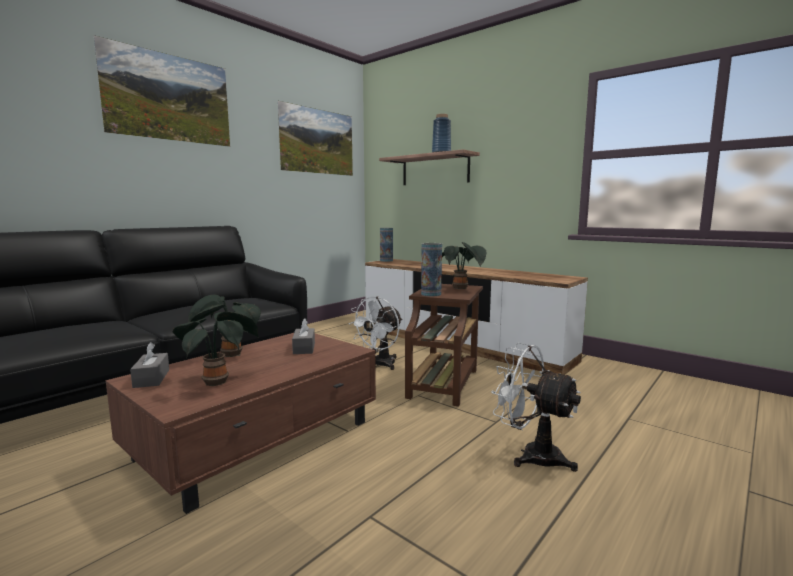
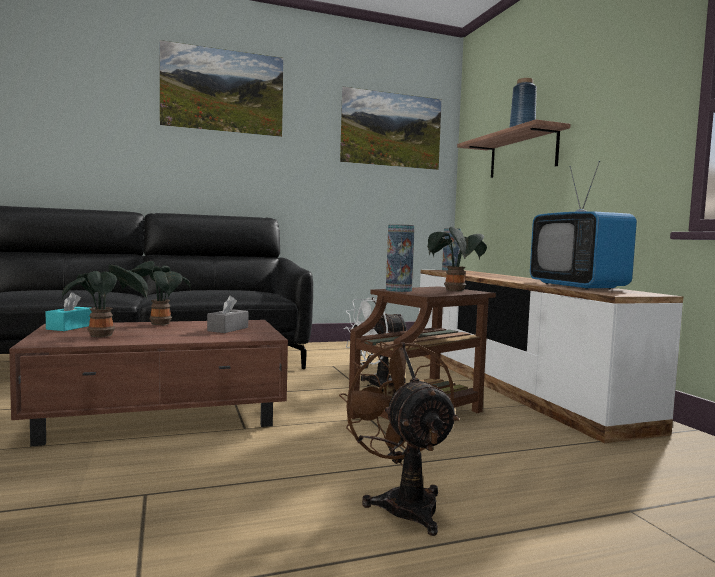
camera: 30 degrees right, 5 degrees down
(151, 378) = (71, 327): grey tissue box -> turquoise tissue box
(517, 274) = (577, 286): none -> television
(531, 455) = (403, 502): white fan -> brown fan

